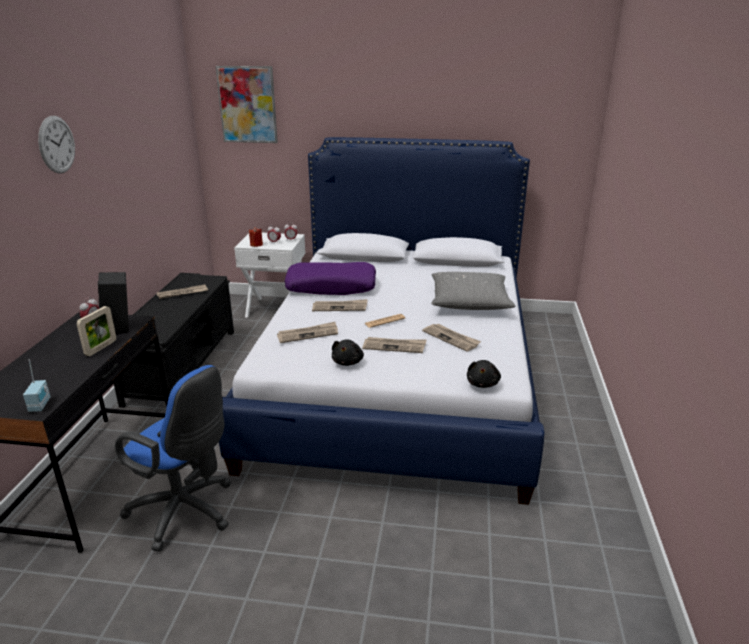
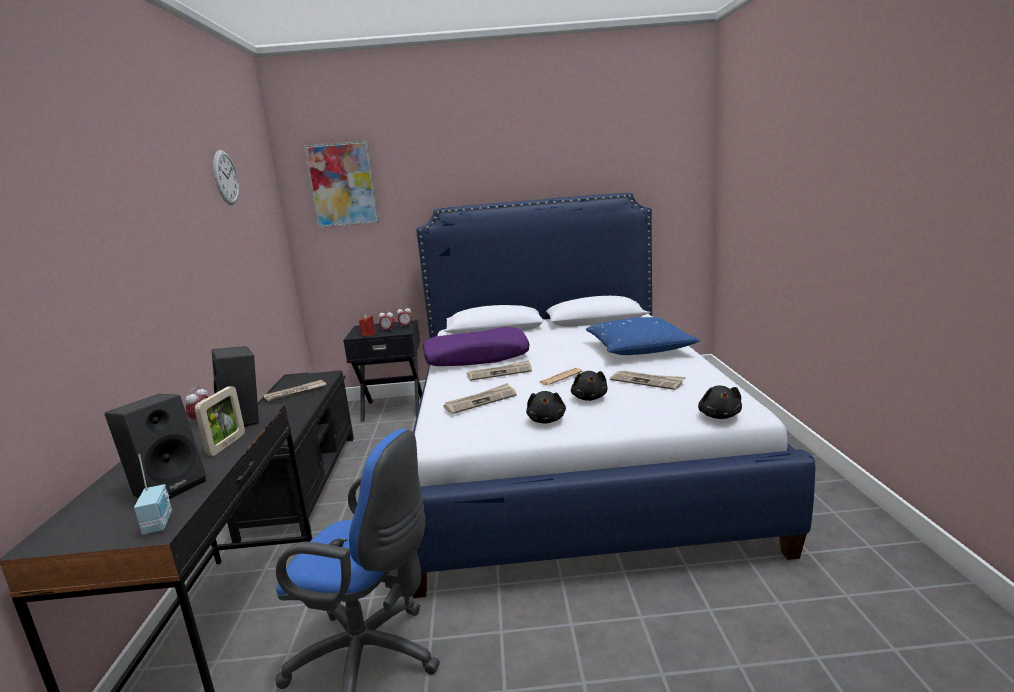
camera: 10 degrees left, 10 degrees down
(54, 377) = (169, 486): none -> black speaker
(57, 144) = (142, 198): wall clock -> wall clock (226, 177)
(276, 308) = (393, 408): white nightstand -> black nightstand
(394, 346) = (589, 398): newspaper -> black plush toy
(469, 302) = (639, 349): grey pillow -> blue pillow

